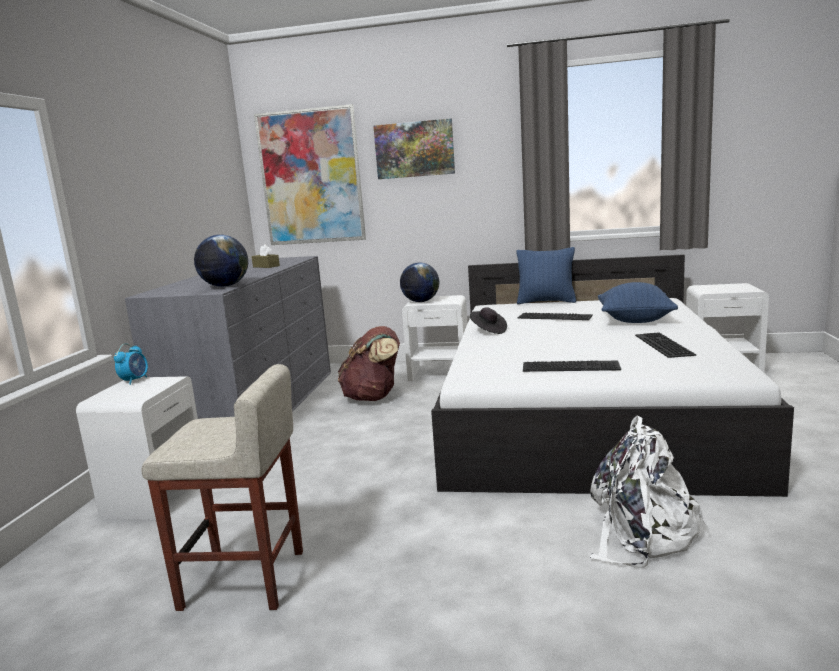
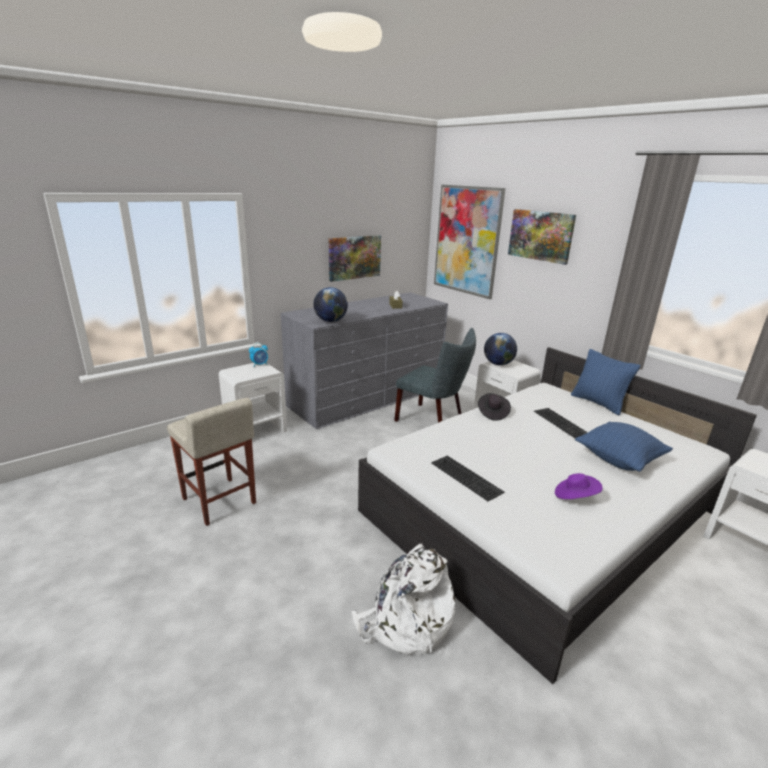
camera: 40 degrees right, 10 degrees up
(185, 211) = (354, 257): none -> picture
(373, 397) = (433, 421): brown backpack -> grey chair
(661, 344) = (575, 497): keyboard -> purple hat

